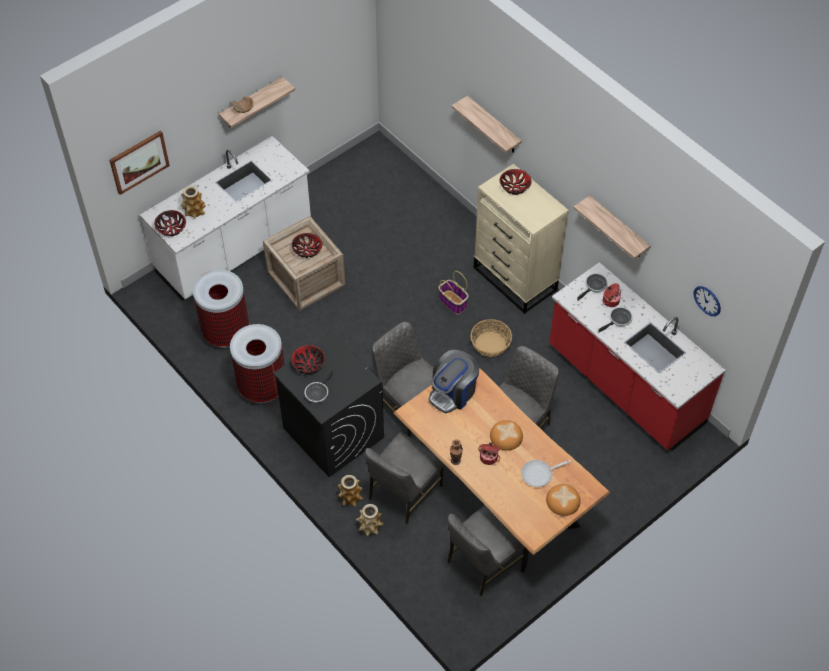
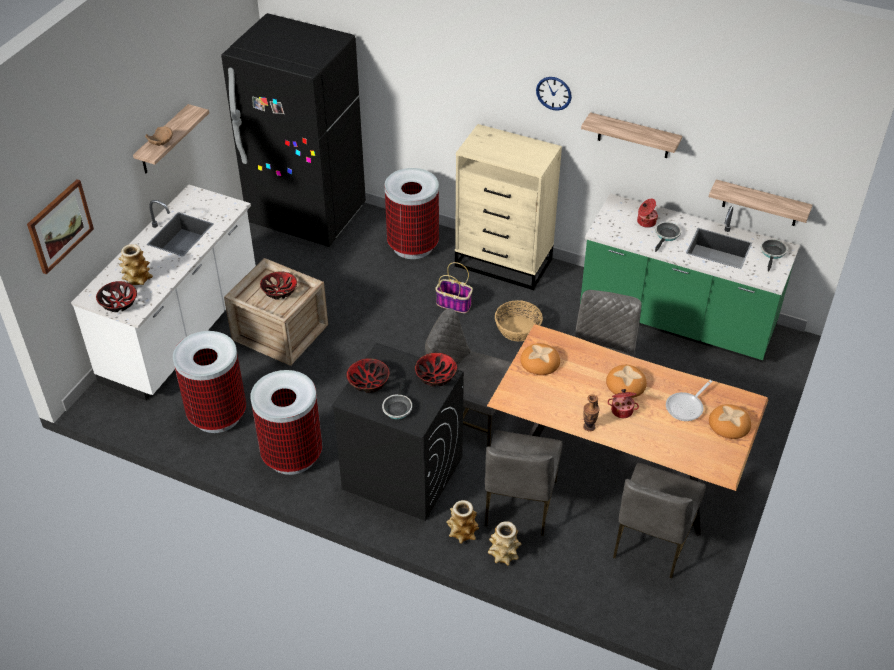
camera: 25 degrees left, 10 degrees down
(381, 176) = (307, 216): none -> black fridge
(451, 235) = (413, 245): none -> trash can
(453, 392) = (540, 361): coffee machine -> bread
(493, 126) = (444, 89): shelf -> shelf (760, 203)
(515, 187) = (493, 142): bowl -> bowl (435, 376)
(594, 286) = (621, 215): frying pan -> frying pan (772, 253)
(625, 386) = (676, 321): red counter -> green counter
(707, 300) = (768, 168): wall clock -> wall clock (554, 93)

